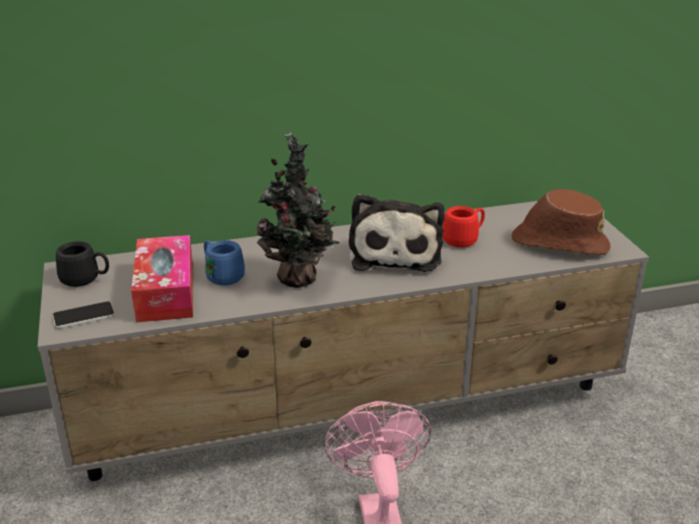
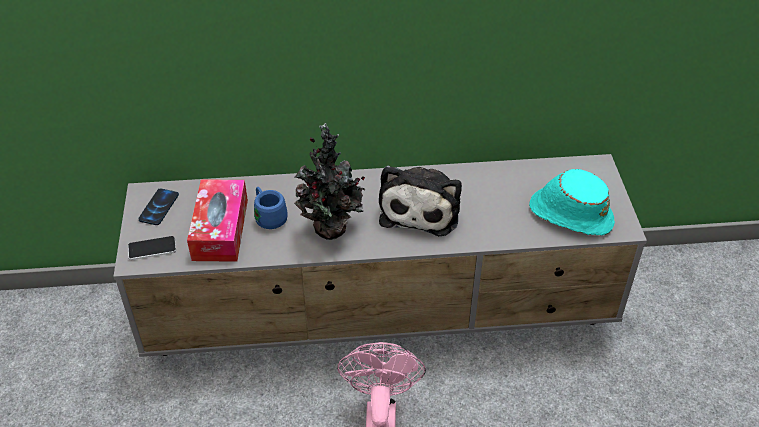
camera: 10 degrees right, 15 degrees up
(86, 279) = (158, 207): black mug -> phone
(464, 239) = (487, 198): red mug -> none
(558, 243) = (570, 214): brown hat -> turquoise hat

